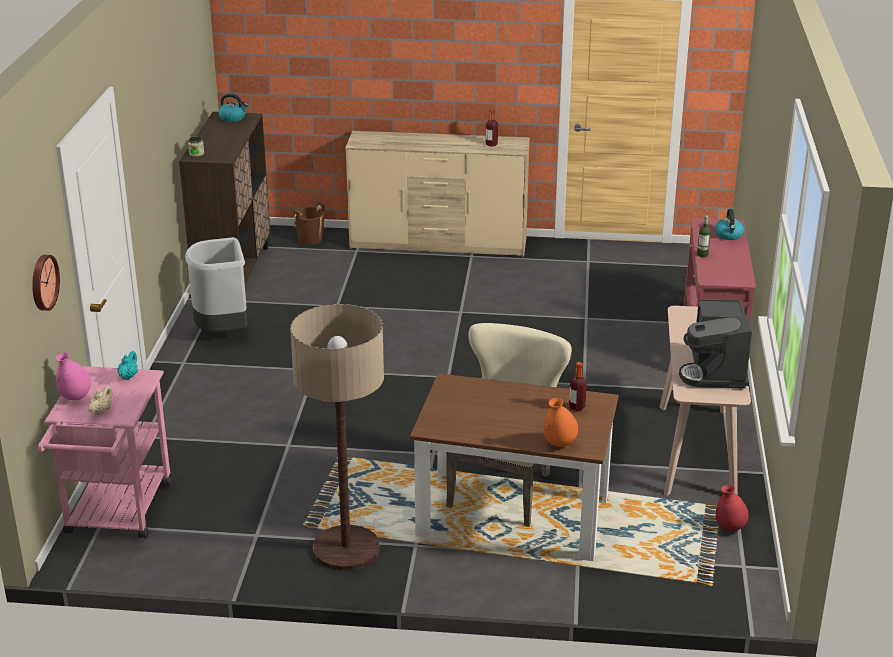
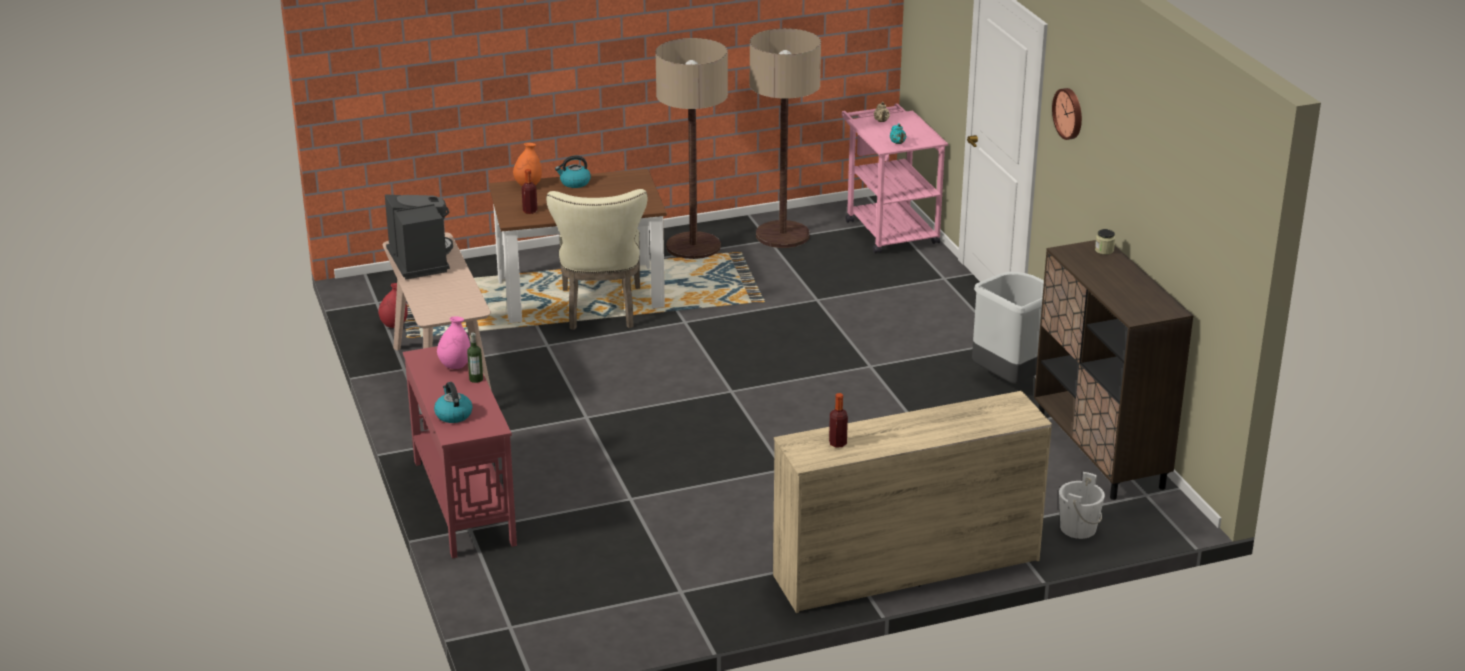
camera: 155 degrees right, 0 degrees up
(42, 282) = (939, 33): wall clock -> wall clock (1069, 113)
(75, 397) = (914, 124): pink vase -> pink vase (455, 366)
(233, 118) = (1150, 310): kettle -> kettle (574, 183)
(235, 537) = (782, 235): none -> floor lamp
(310, 239) = (1078, 528): brown bucket -> white bucket

